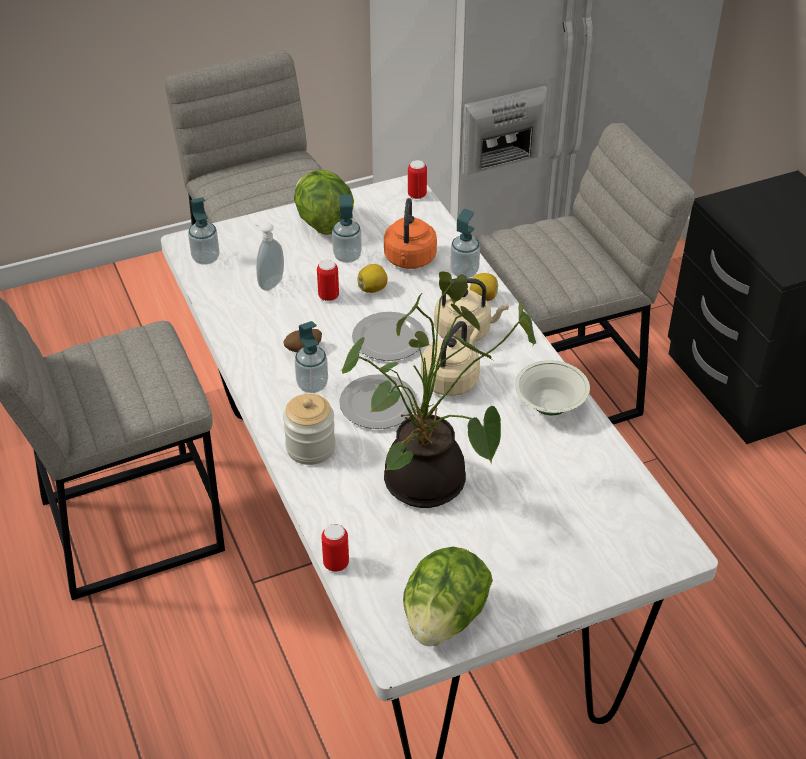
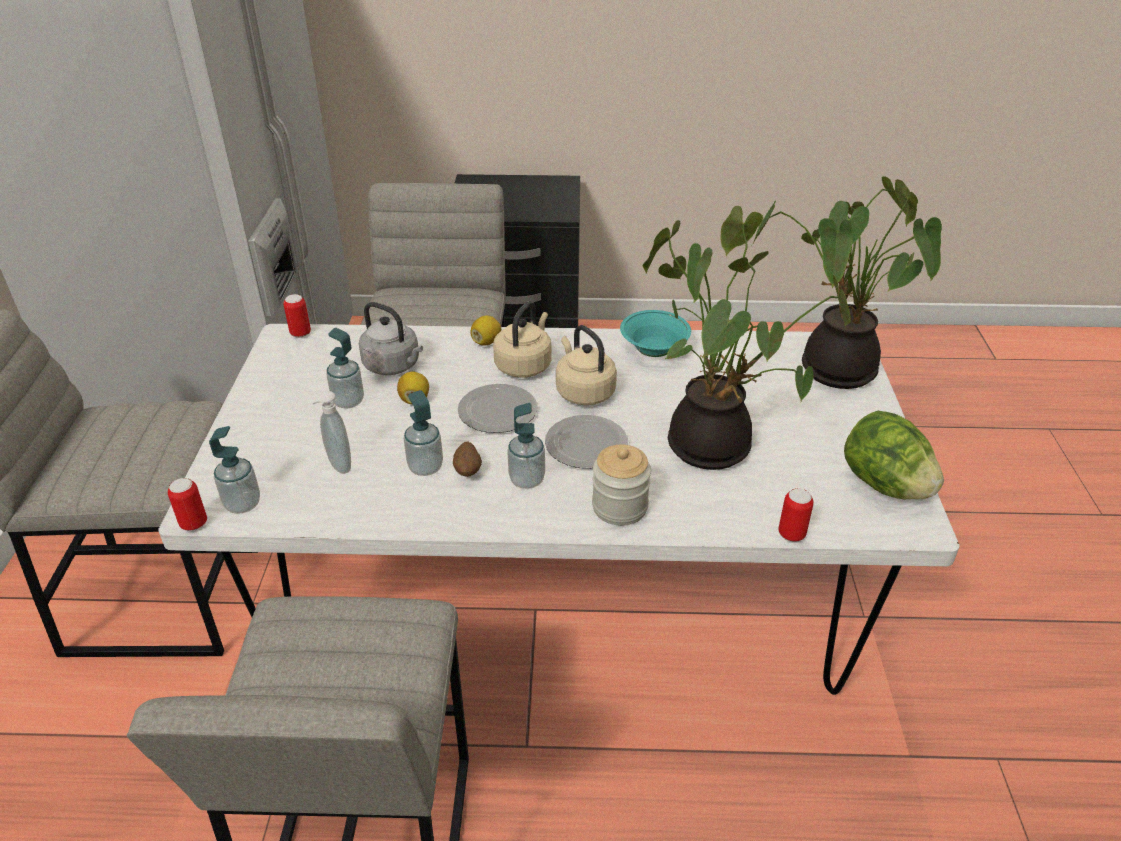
camera: 65 degrees left, 5 degrees down
(322, 222) = (276, 402): lettuce -> none
(328, 296) = (399, 431): can -> can (194, 523)
(409, 260) = (394, 366): orange kettle -> grey kettle
(464, 272) = (441, 341): soap dispenser -> soap dispenser (425, 467)
(550, 406) = (653, 351): white bowl -> turquoise bowl
(616, 545) = (831, 370): none -> potted plant

